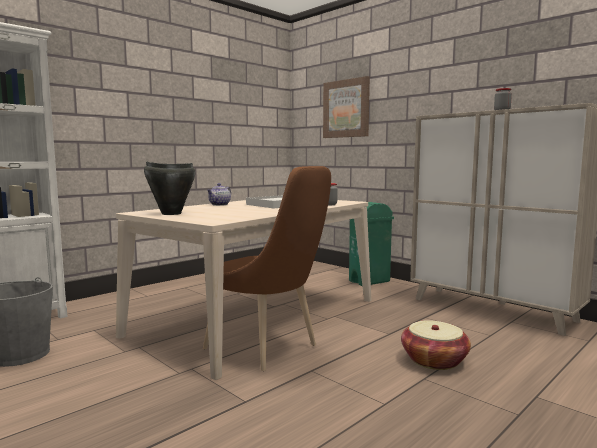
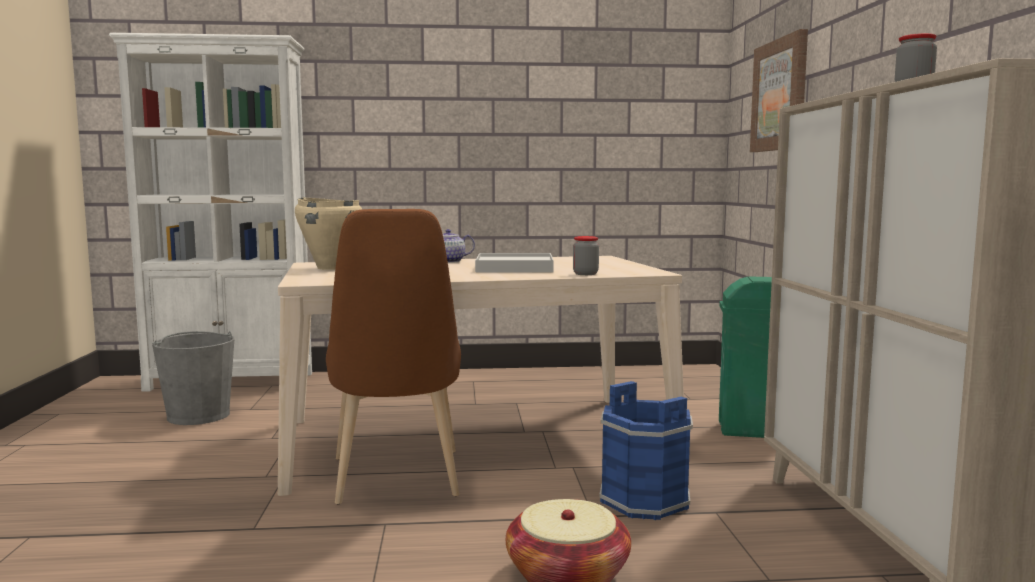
camera: 40 degrees right, 0 degrees up
(171, 213) = (330, 268): black cooking pot -> beige cooking pot
(392, 321) = (645, 500): none -> blue bucket

